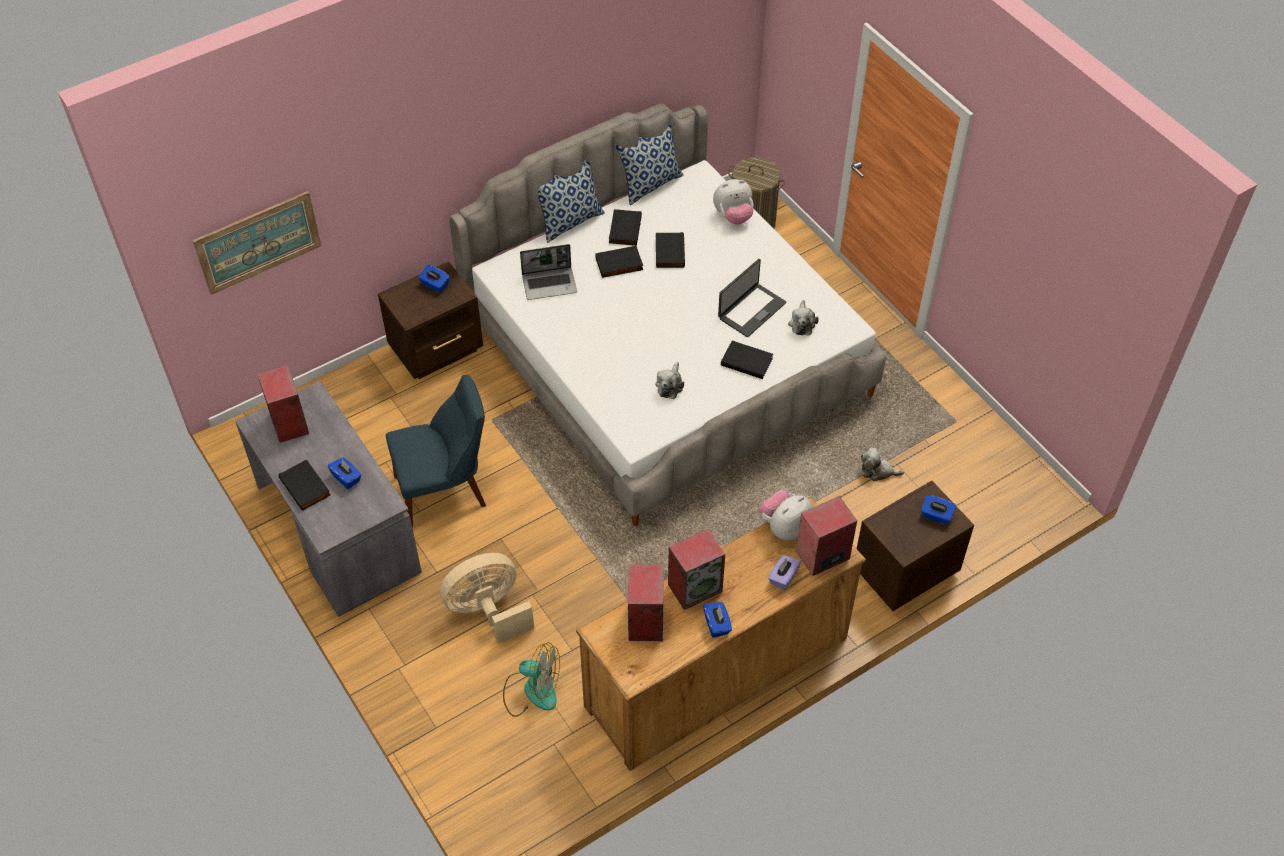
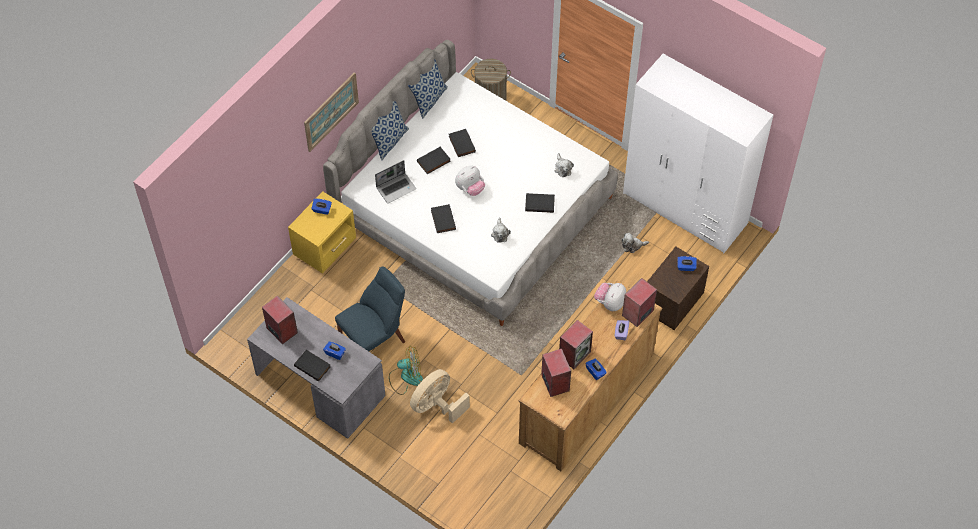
camera: 20 degrees left, 5 degrees up
(258, 242) = (229, 223): picture -> picture (331, 111)
(438, 350) = (326, 249): brown nightstand -> yellow nightstand
(532, 690) = (484, 444): fan -> fan (406, 377)
(624, 229) = (426, 136): black book -> black book (442, 220)
(733, 216) = (491, 107): plush toy -> plush toy (470, 189)
(751, 310) = (528, 169): laptop -> none
(978, 442) = (685, 209): none -> white wardrobe

